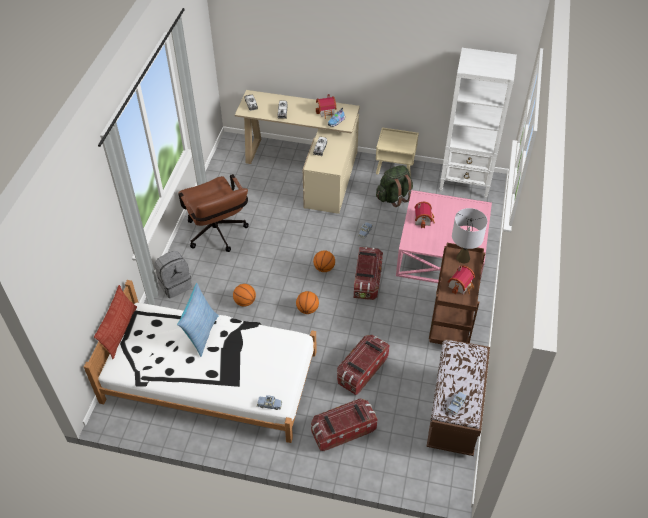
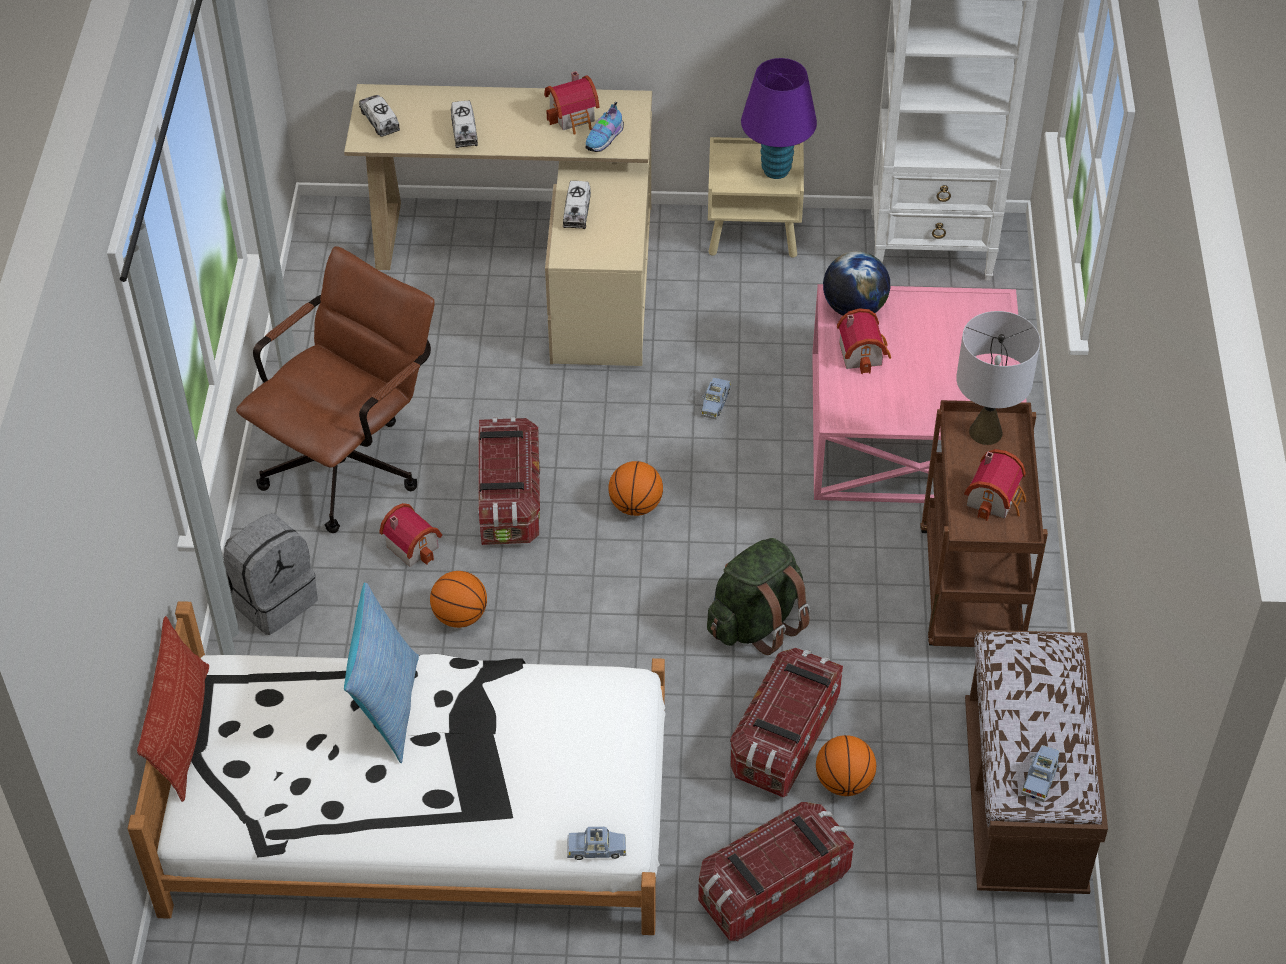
camera: 10 degrees left, 0 degrees up
(218, 235) = (351, 461): brown office chair -> brown office chair turned 105 degrees counterclockwise
(234, 271) = (414, 544): none -> toy house
(307, 309) = (618, 612): basketball -> basketball (844, 782)
(367, 280) = (747, 521): storage box -> storage box (509, 500)
(394, 197) = (767, 307): green backpack -> green backpack (756, 623)
(405, 143) = (776, 170): none -> purple table lamp
(424, 201) = (854, 308): none -> globe

